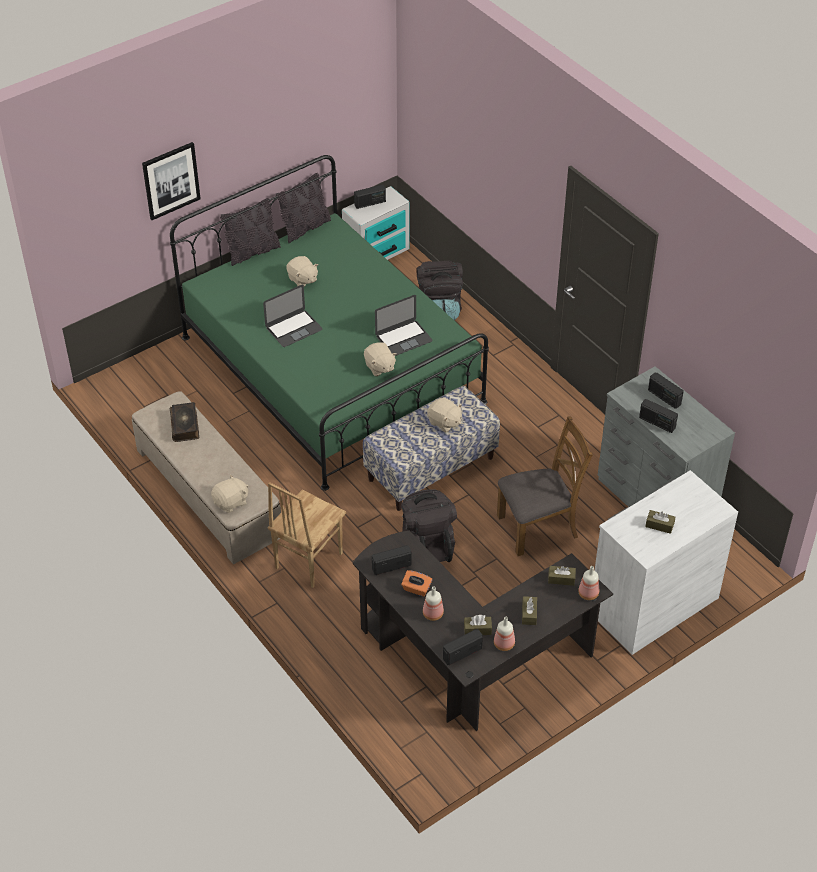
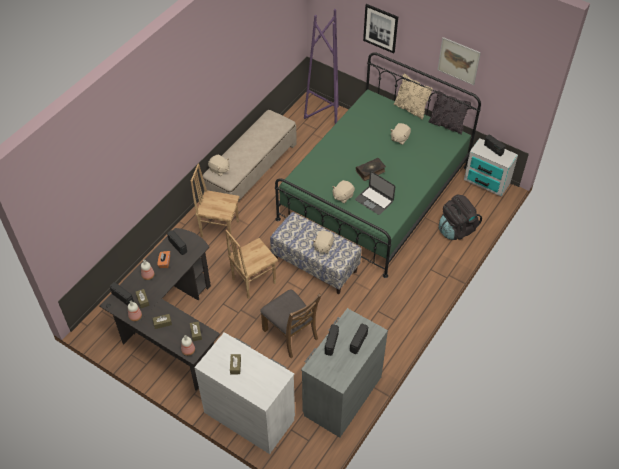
camera: 70 degrees right, 5 degrees up
(154, 378) = (326, 119): none -> purple clothes rack
(185, 426) = (268, 132): book -> book (370, 171)
(252, 252) = (411, 109): black pillow -> beige pillow
(286, 132) = (458, 61): none -> picture
(293, 328) = (355, 147): laptop -> none
(427, 545) = (253, 281): black backpack -> brown chair

